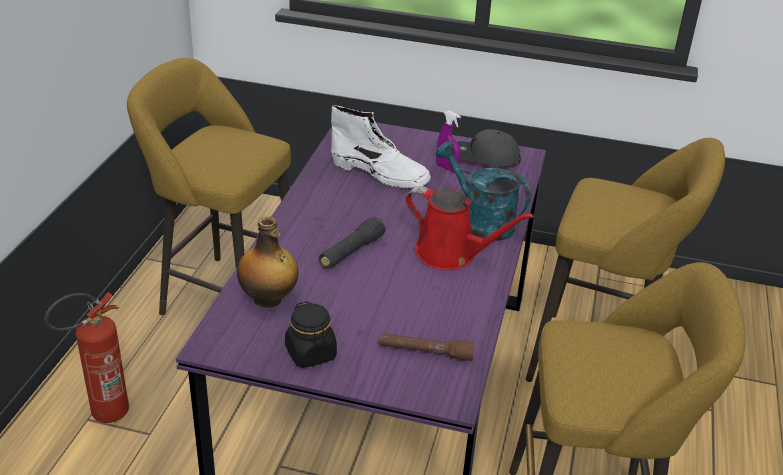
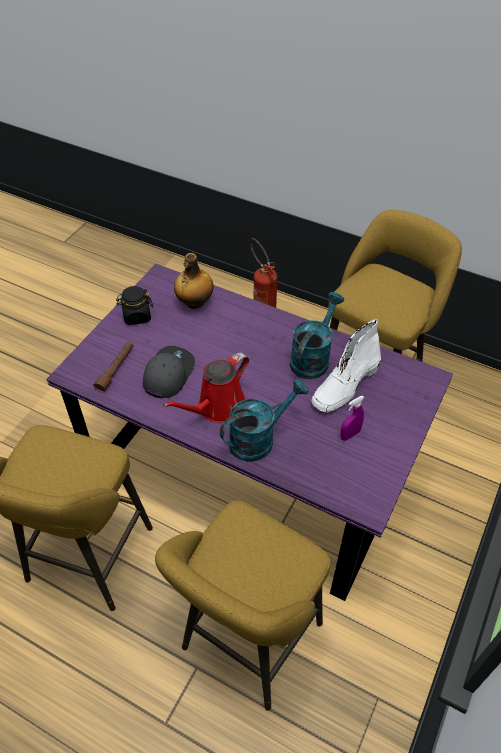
camera: 105 degrees right, 15 degrees up
(345, 195) = (312, 357): none -> turquoise watering can
(351, 252) = (235, 350): black flashlight -> none
(484, 158) = (367, 470): grey cap -> grey cap (168, 374)

